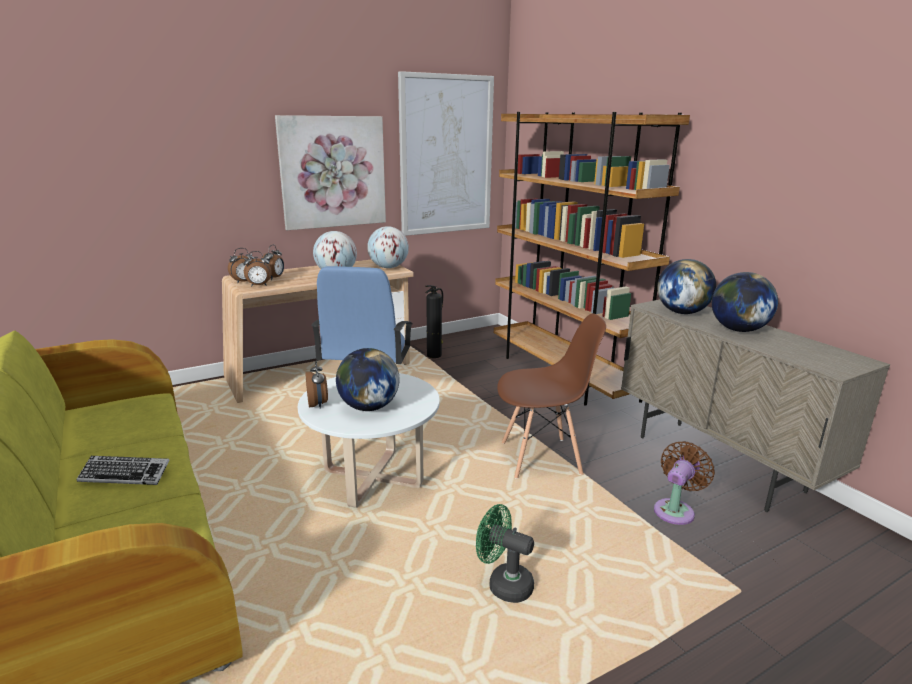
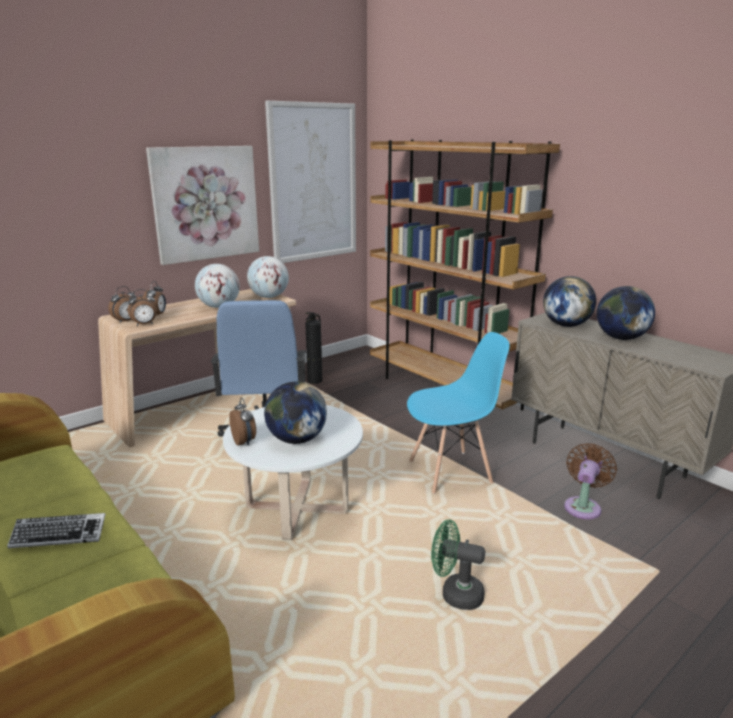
camera: 10 degrees left, 0 degrees up
(541, 458) = (450, 472): brown chair -> blue chair

